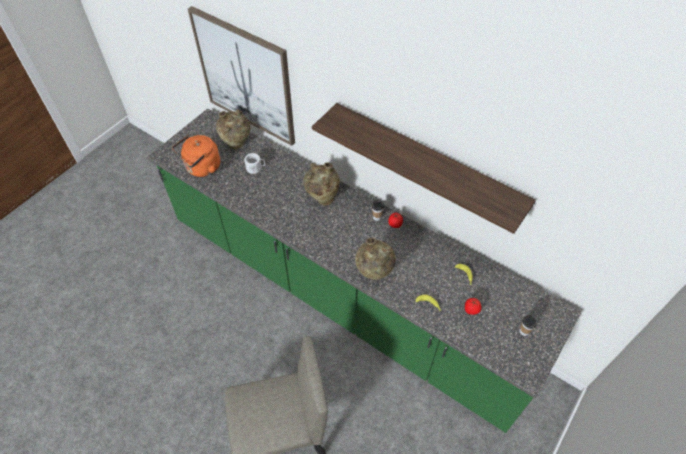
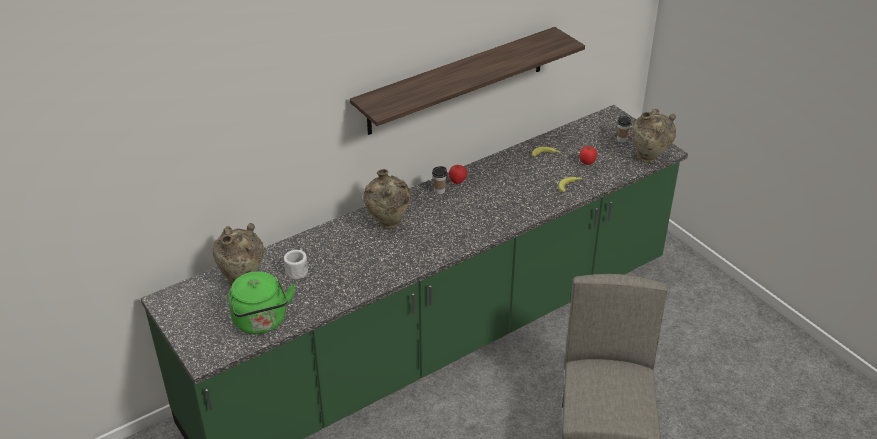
camera: 70 degrees left, 15 degrees down
(201, 168) = (261, 322): orange kettle -> green kettle
(245, 77) = (210, 179): picture -> none
(374, 275) = (517, 212): beige vase -> beige vase (649, 159)

